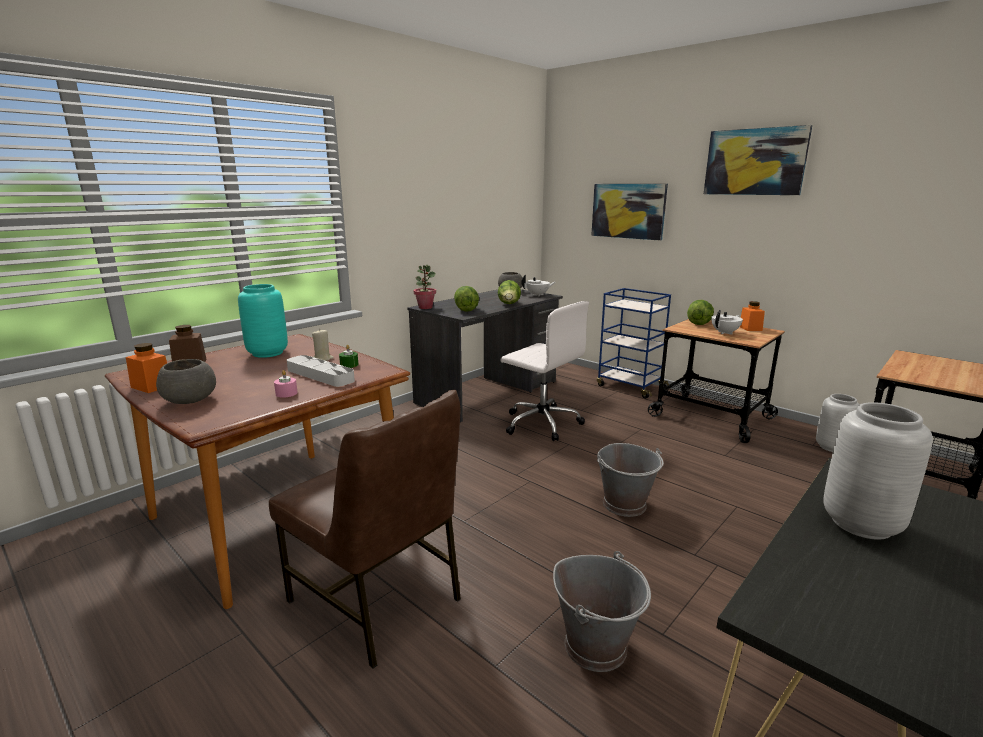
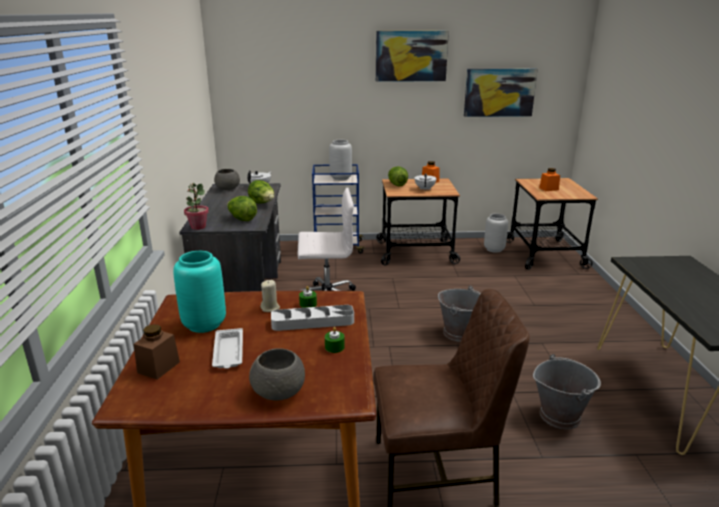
camera: 45 degrees left, 5 degrees up
(152, 386) = (199, 402): orange jar -> orange jar (549, 189)
(233, 371) = (228, 352): none -> white tray
(286, 393) = (334, 347): pink candle -> green candle
(628, 211) = (307, 97): picture -> picture (499, 92)
(861, 523) = (670, 283): grey vase -> grey vase (340, 178)

